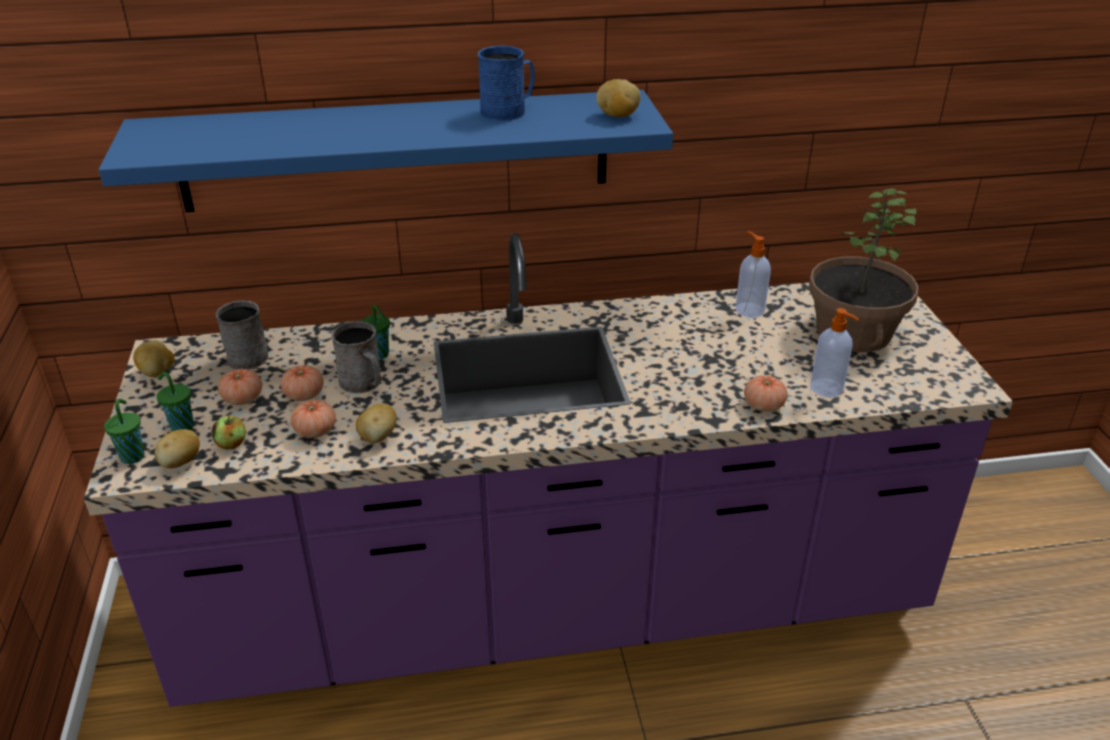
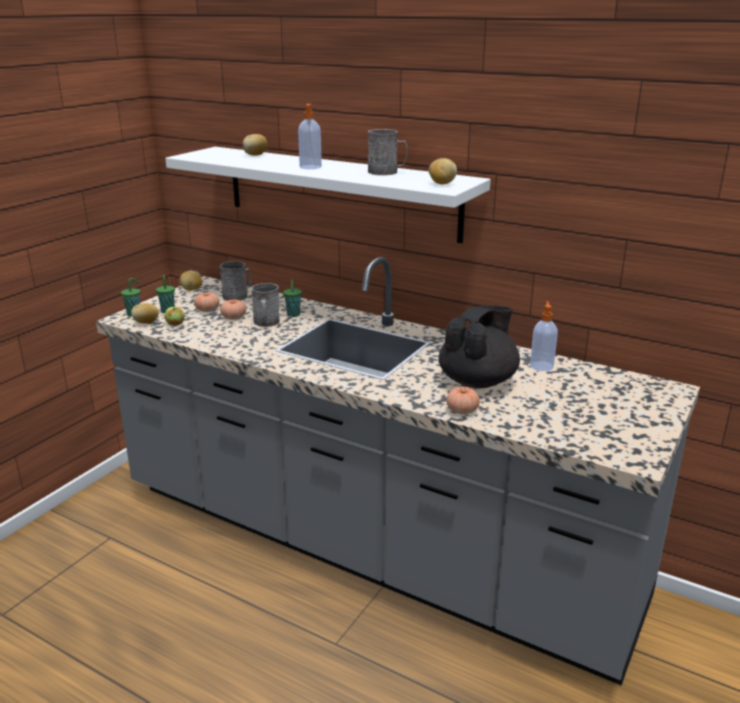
camera: 40 degrees right, 10 degrees down
(315, 431) = (215, 332): tomato -> none
(378, 437) = (236, 344): potato -> potato (255, 155)
(397, 151) = (339, 192): blue shelf -> white shelf
(508, 111) = (387, 172): blue mug -> grey mug
(555, 607) = (370, 545): purple counter -> grey counter
(722, 358) = (478, 381): none -> black teapot
(827, 388) = (522, 420): soap dispenser -> soap dispenser (310, 167)
(852, 332) = (597, 401): potted plant -> none

